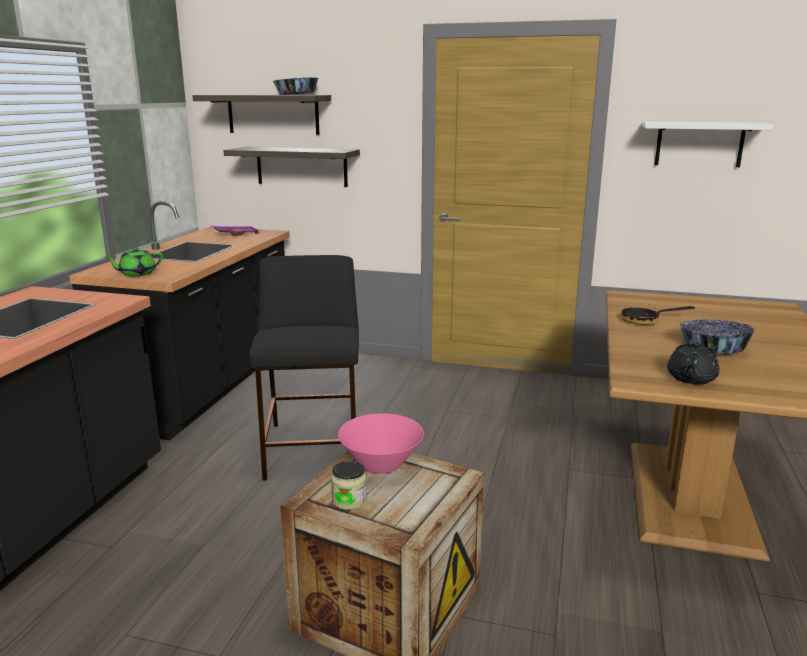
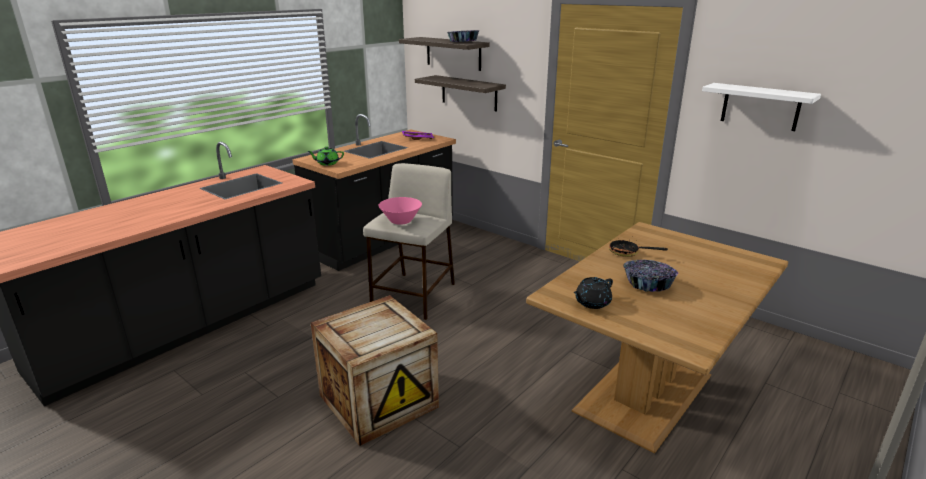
camera: 25 degrees right, 5 degrees up
(313, 450) = (413, 296): black stool -> beige stool
(349, 500) = (346, 329): jar -> none
(381, 464) = (384, 313): pink bowl -> pink bowl (401, 221)

